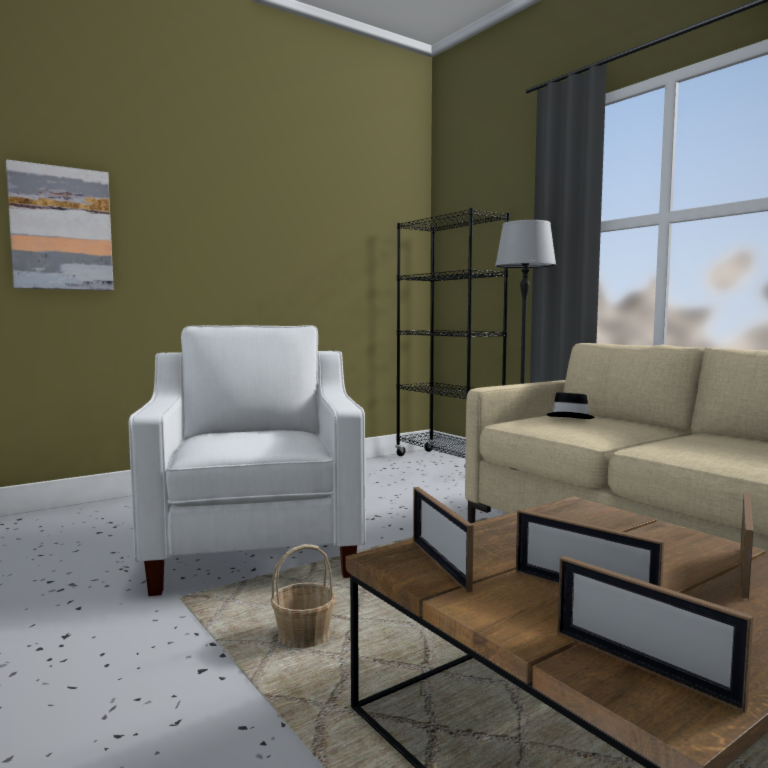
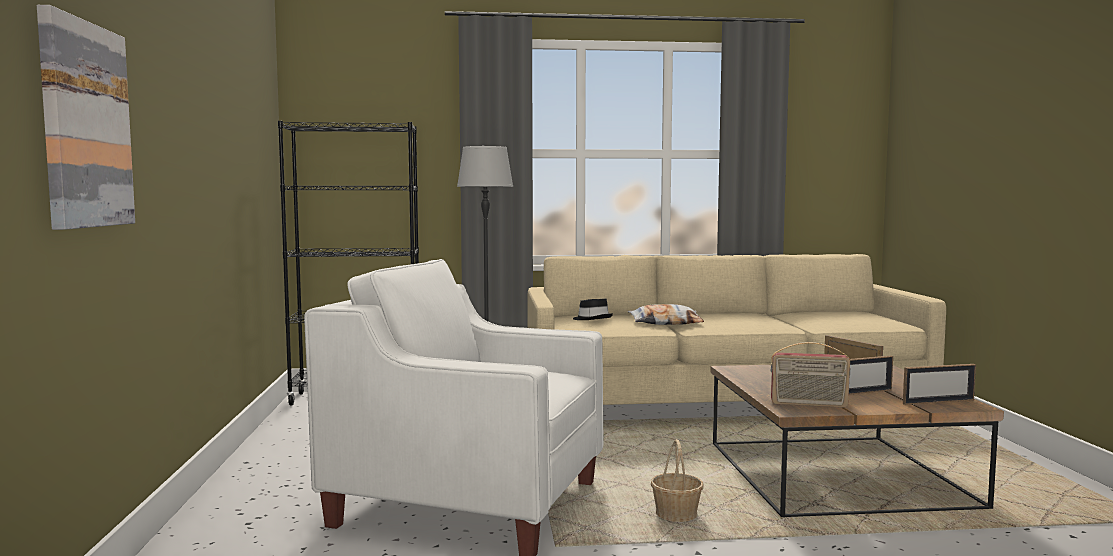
camera: 60 degrees left, 0 degrees up
(440, 564) = (809, 404): picture frame -> radio
(639, 436) = (665, 322): none -> pillow

